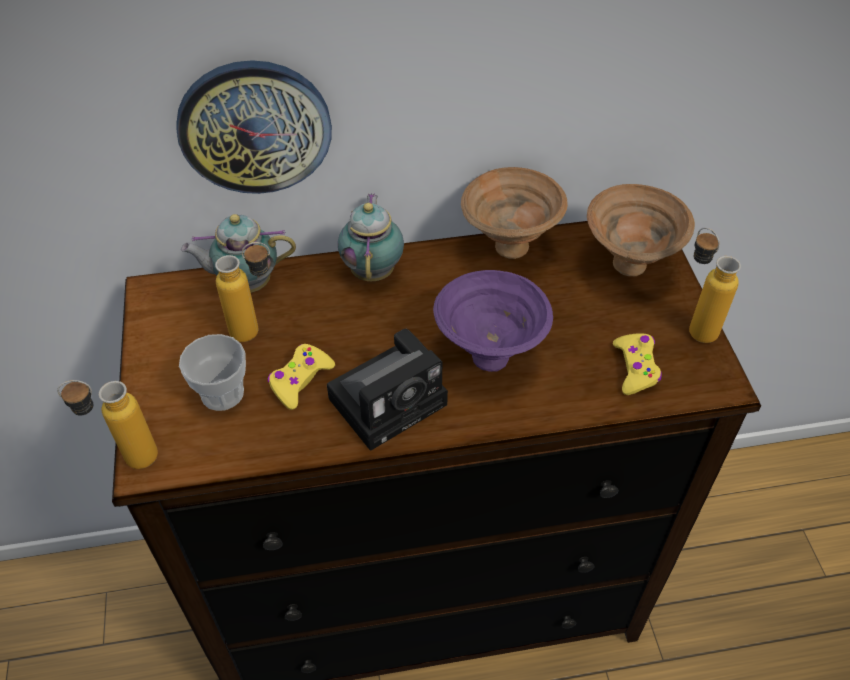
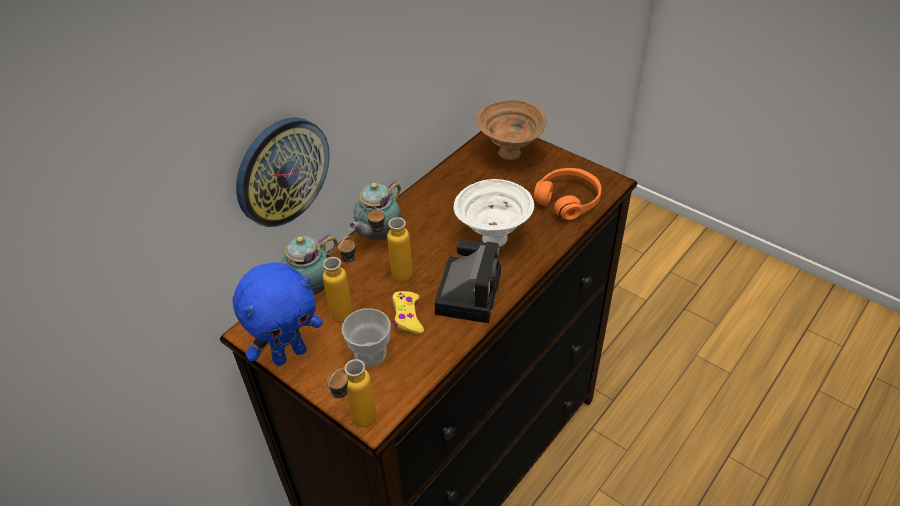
camera: 40 degrees left, 5 degrees down
(156, 338) = (289, 354): none -> blue plush toy
(373, 270) = (378, 236): teapot -> teapot turned 105 degrees counterclockwise
(487, 356) = (492, 239): purple bowl -> white bowl
(509, 248) = (440, 181): brown bowl -> none
(635, 368) = (568, 199): yellow game controller -> orange headphones
(693, 325) = (571, 164): bottle -> bottle (393, 274)

